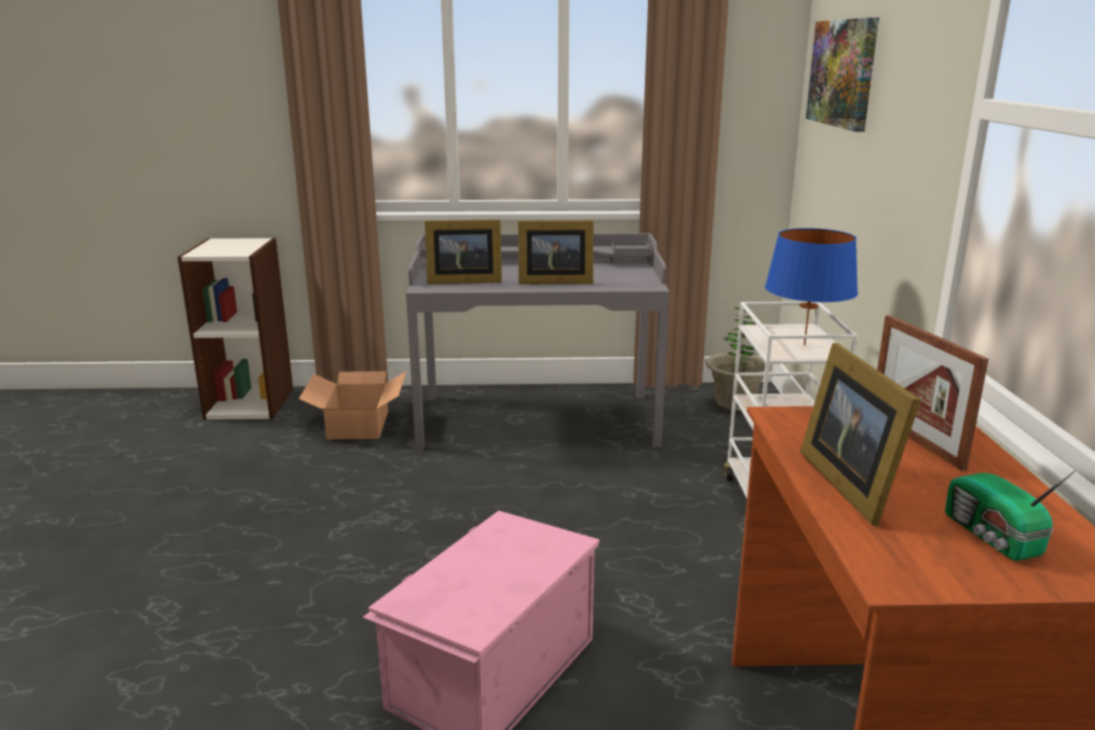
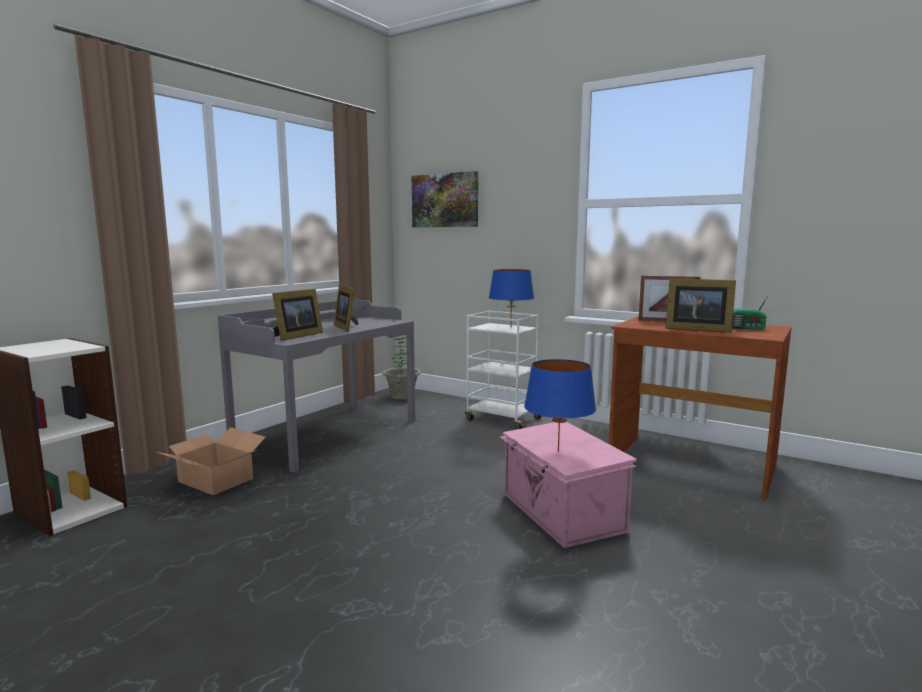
camera: 55 degrees left, 10 degrees down
(453, 574) = (558, 451): none -> blue table lamp
(553, 281) = (347, 327): picture frame -> picture frame turned 120 degrees clockwise

